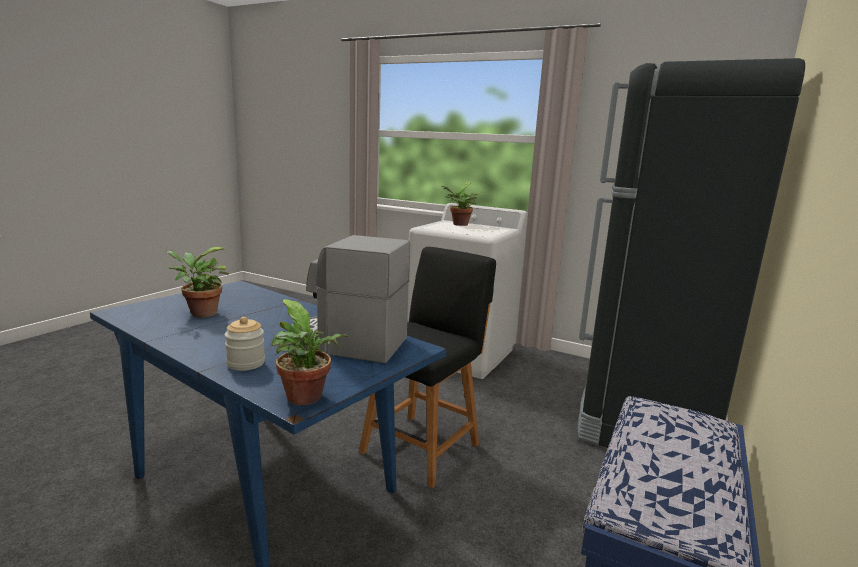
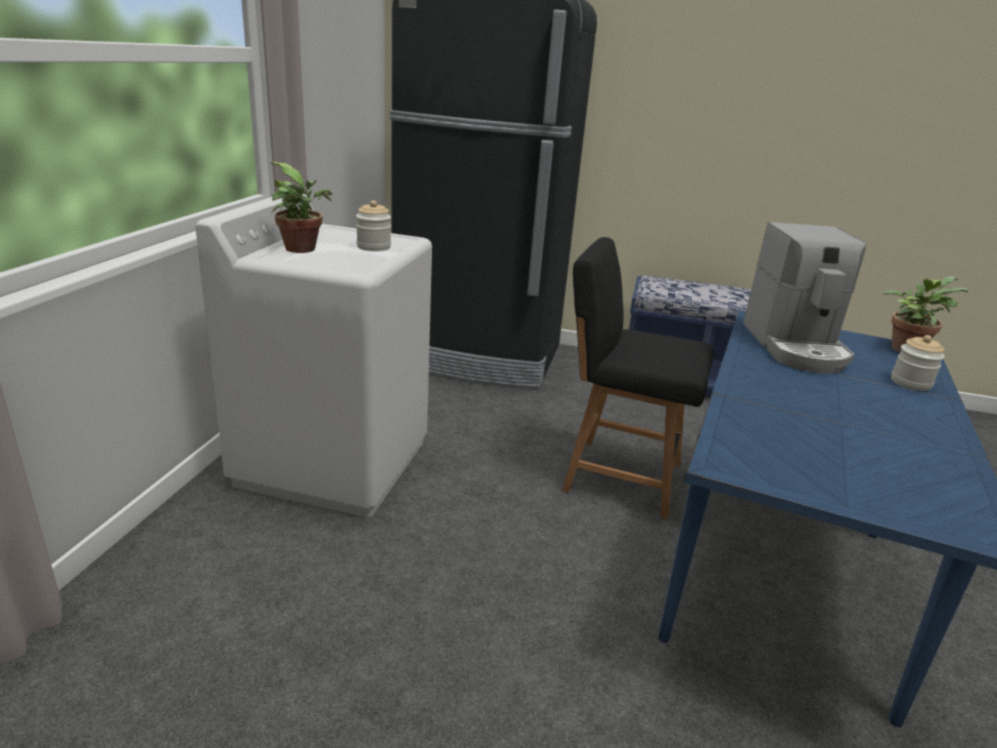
camera: 105 degrees left, 10 degrees up
(200, 313) = (868, 452): potted plant -> none
(467, 231) = (374, 247): none -> jar

